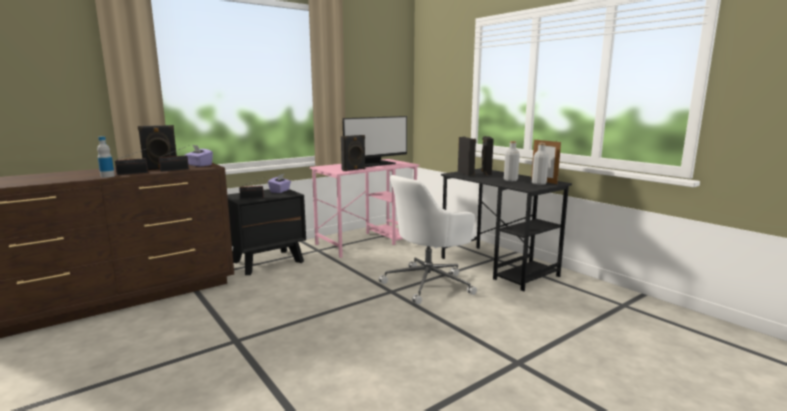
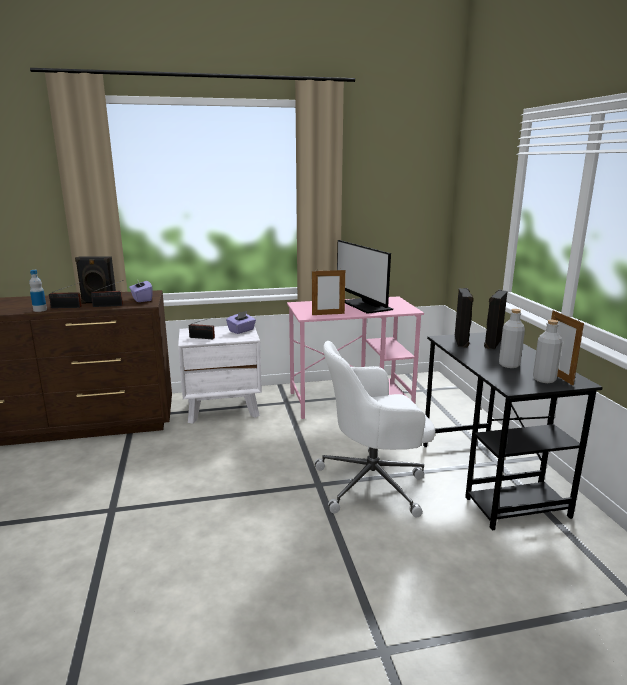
camera: 25 degrees right, 5 degrees up
(267, 261) = (223, 408): black nightstand -> white nightstand
(354, 169) = (328, 314): black speaker -> picture frame
(373, 164) = (365, 306): monitor -> monitor turned 75 degrees clockwise

